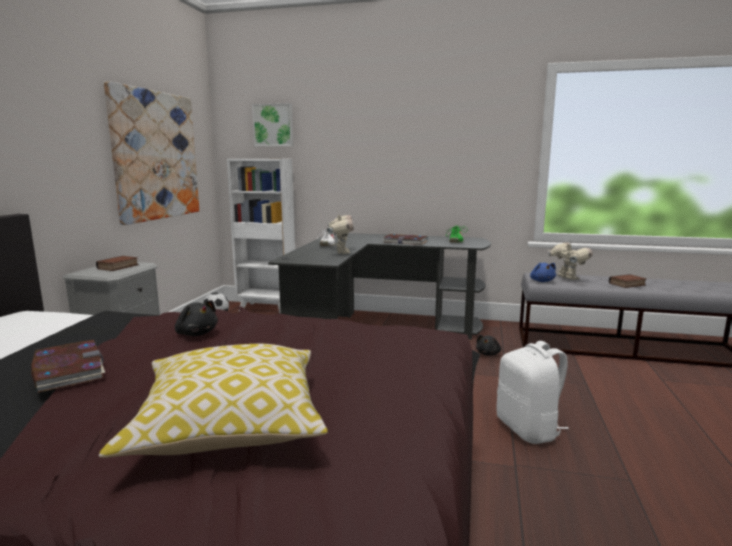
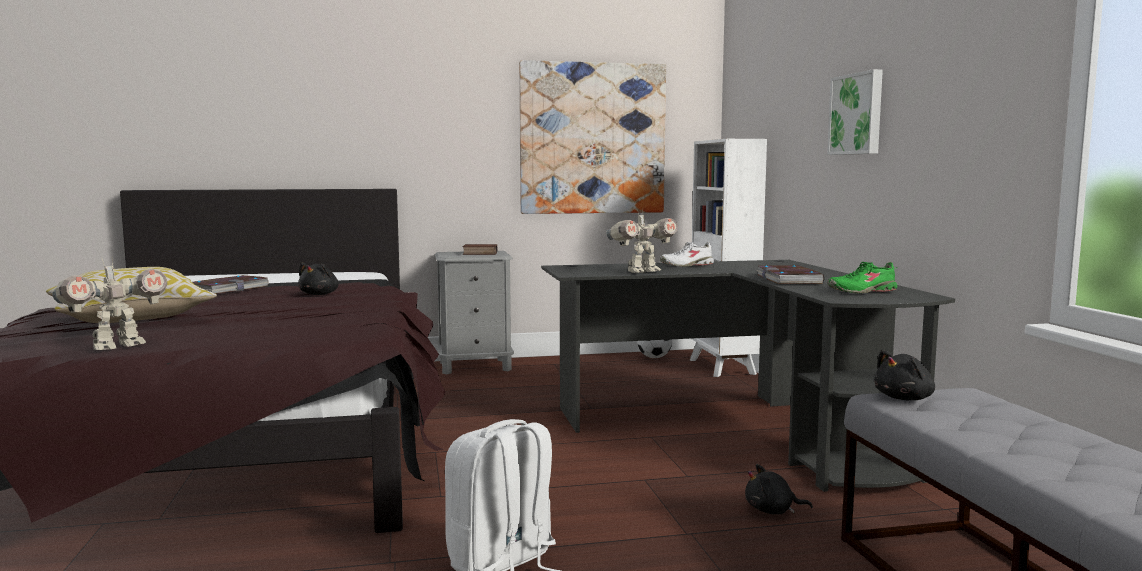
camera: 65 degrees right, 5 degrees down
(273, 125) = (760, 89): picture -> picture (857, 114)
(541, 281) = (905, 398): blue plush toy -> black plush toy
(567, 278) = (985, 413): toy robot -> toy robot (117, 347)
(627, 284) = (1063, 463): book -> none

